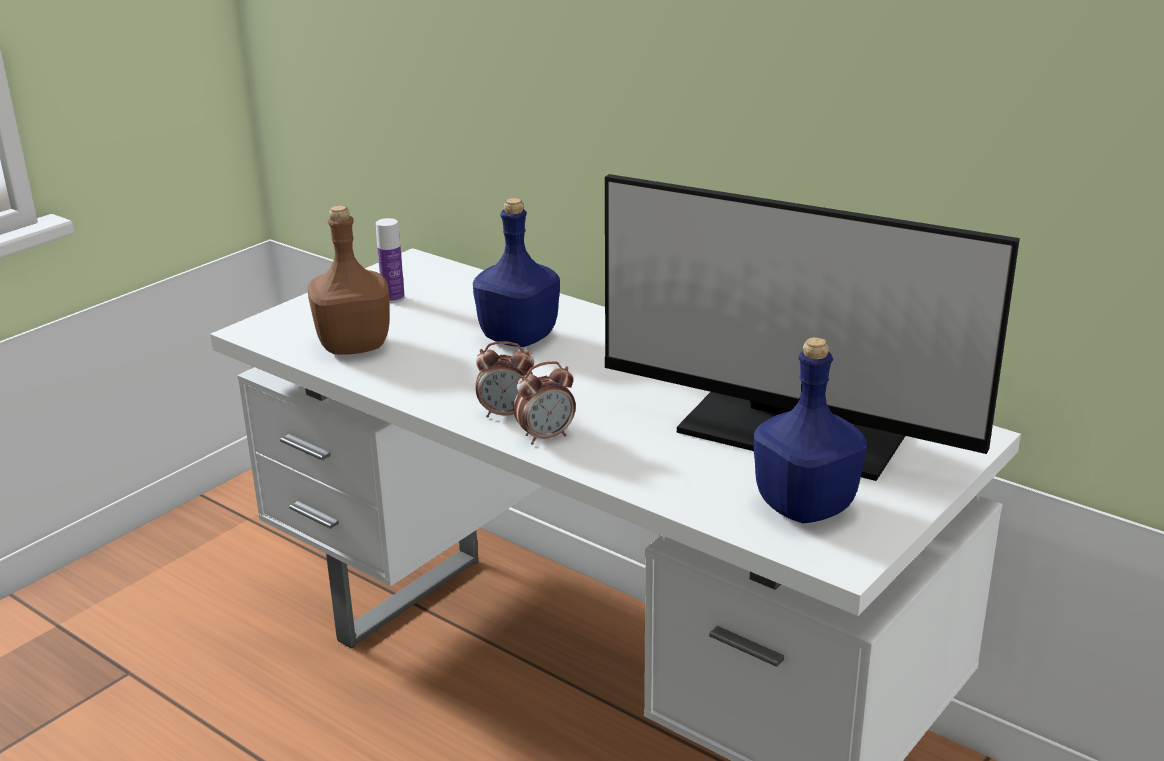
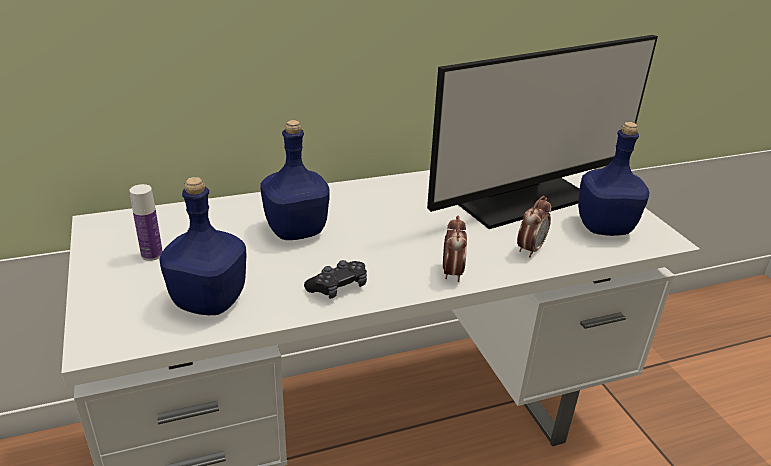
camera: 60 degrees left, 5 degrees up
(353, 345) = (208, 301): brown bottle -> blue bottle
(443, 389) = (338, 287): none -> black game controller
(506, 414) = (404, 275): alarm clock -> alarm clock (530, 249)

